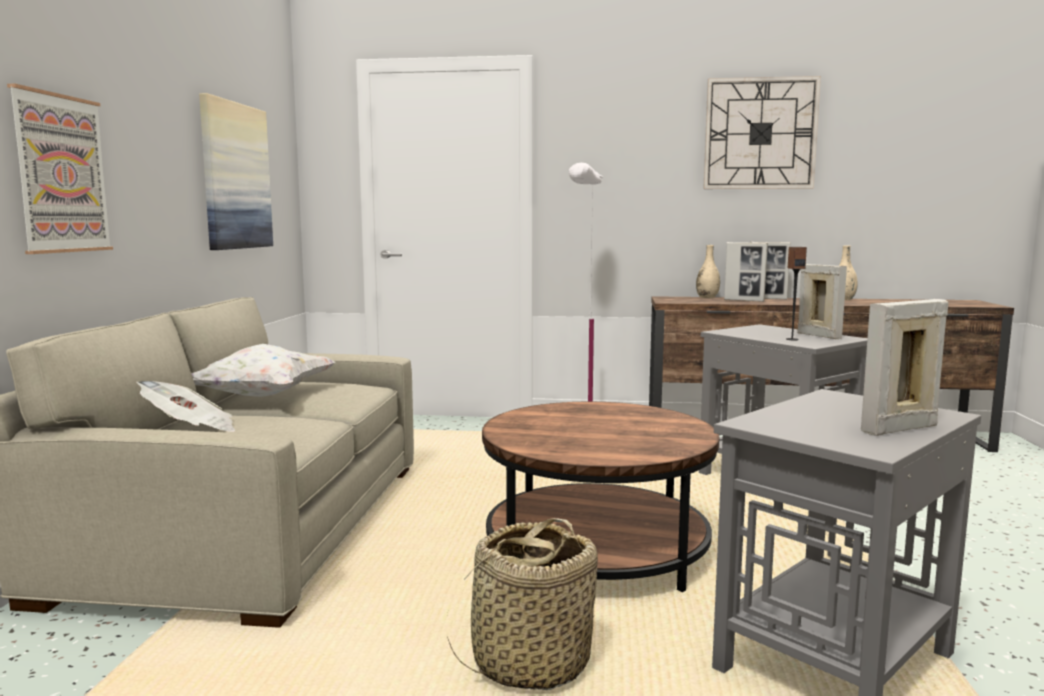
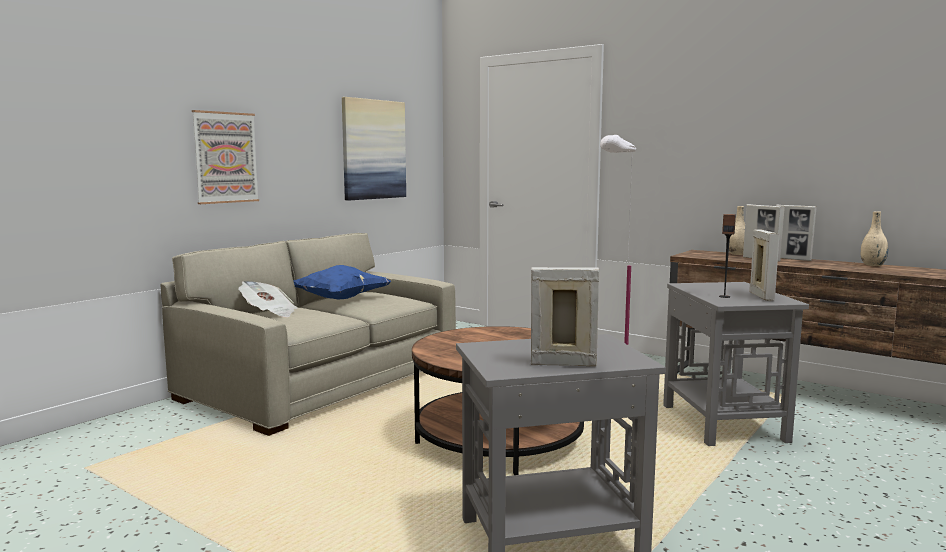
camera: 30 degrees right, 0 degrees up
(263, 396) = (340, 299): white pillow -> blue pillow
(530, 662) = (365, 486): basket -> none
(760, 134) = (798, 102): wall clock -> none

